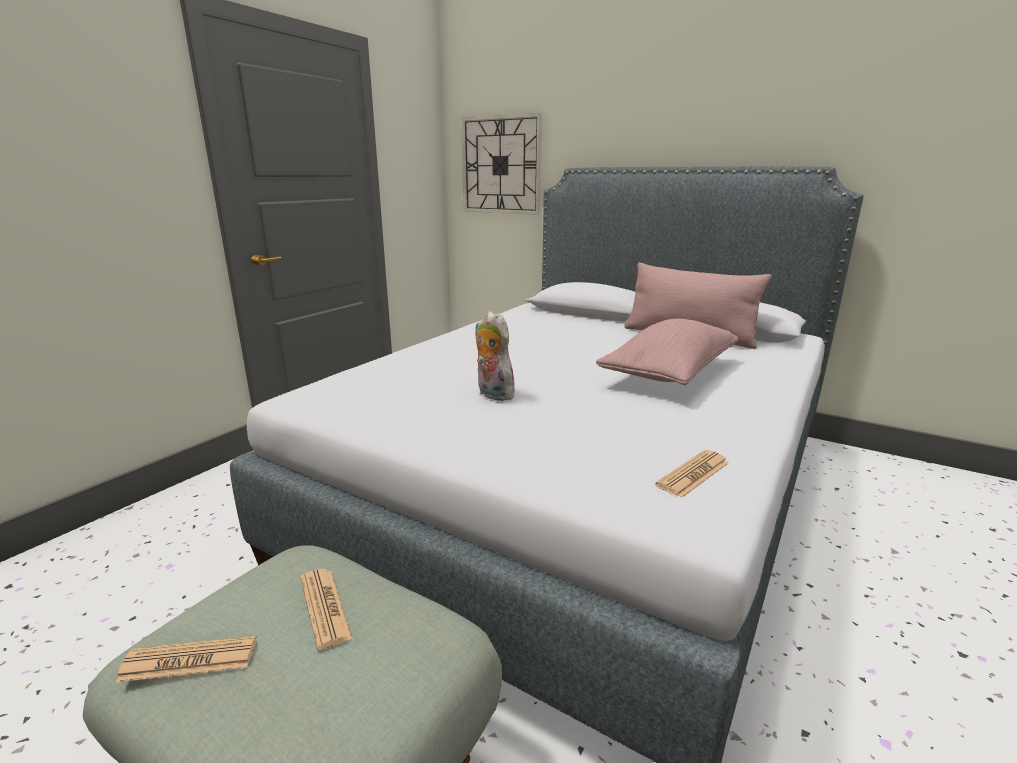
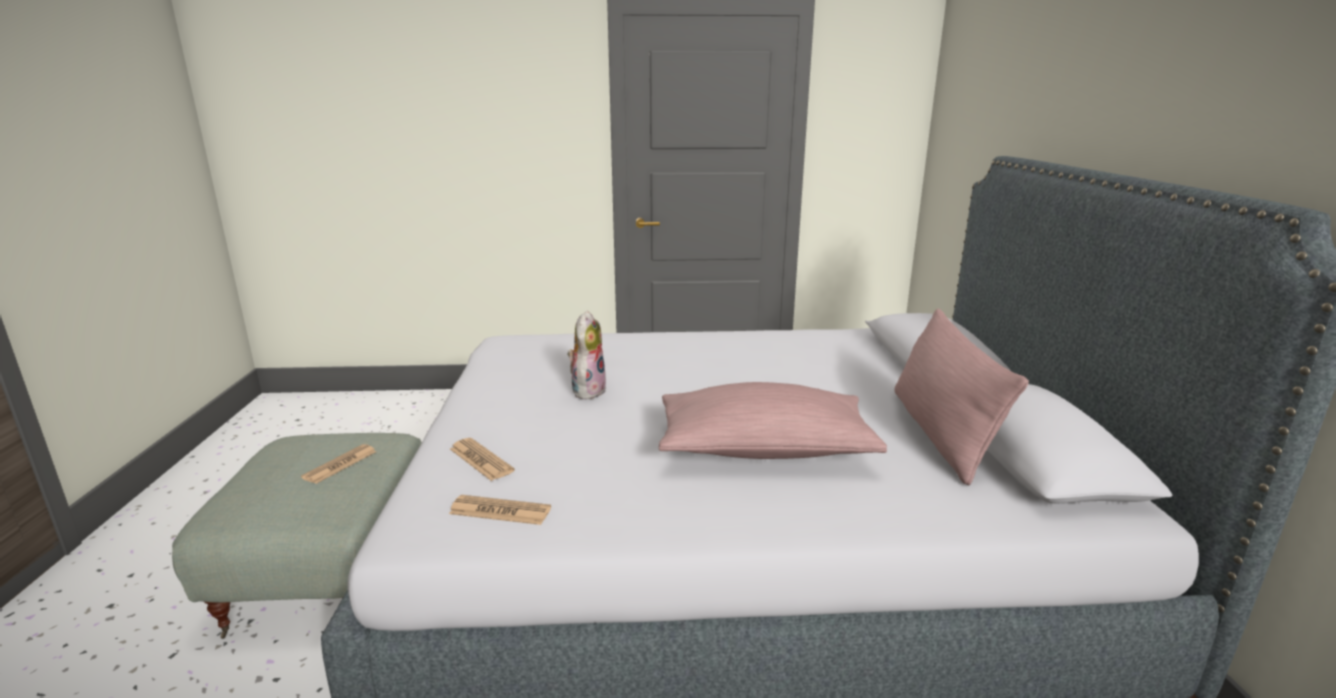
camera: 55 degrees right, 0 degrees up
(189, 660) = (282, 449): newspaper -> newspaper (481, 460)
(501, 165) = (965, 141): wall clock -> none

